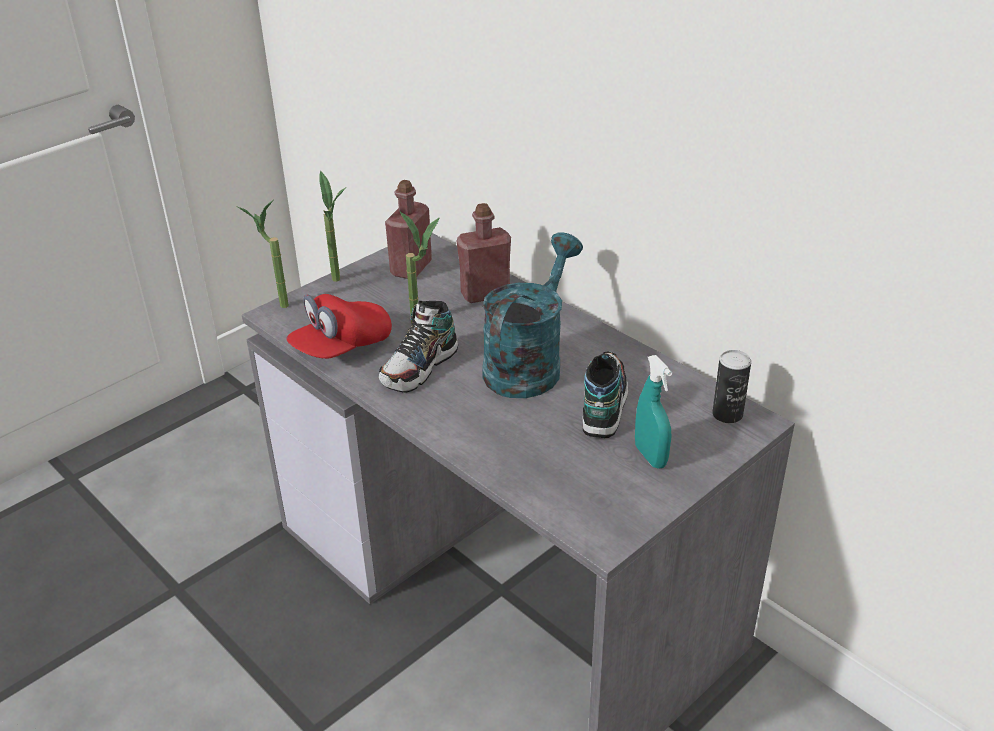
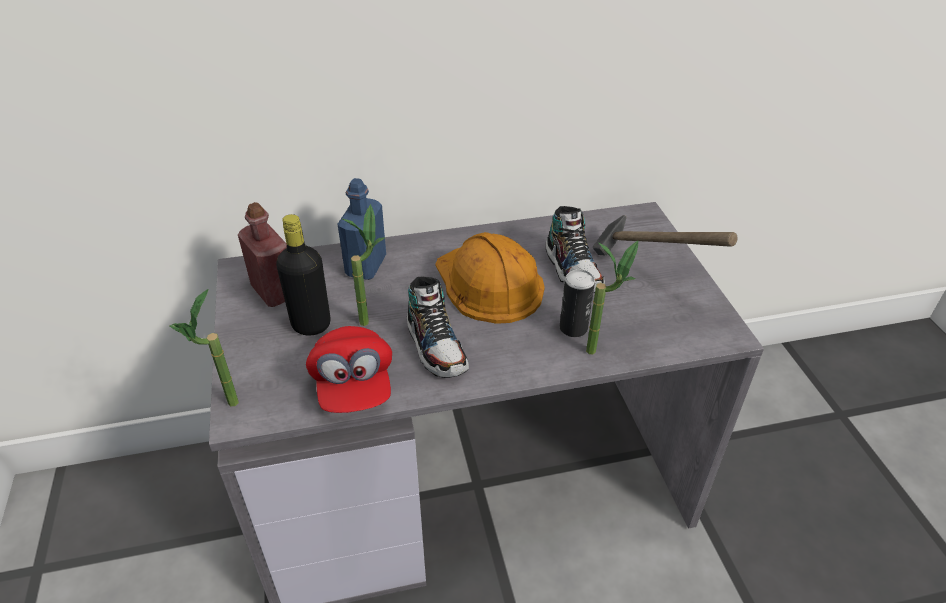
camera: 60 degrees left, 5 degrees up
(341, 282) = (241, 346): potted plant -> potted plant (600, 349)
(390, 300) = (311, 325): none -> black bottle
(485, 294) = (366, 266): red bottle -> blue bottle
(528, 363) = (488, 283): turquoise watering can -> orange hard hat
(603, 404) = (573, 269): shoe -> shoe turned 150 degrees counterclockwise
(650, 456) = (649, 273): turquoise spray bottle -> hammer
(727, 414) = (627, 222): can -> can (573, 328)

